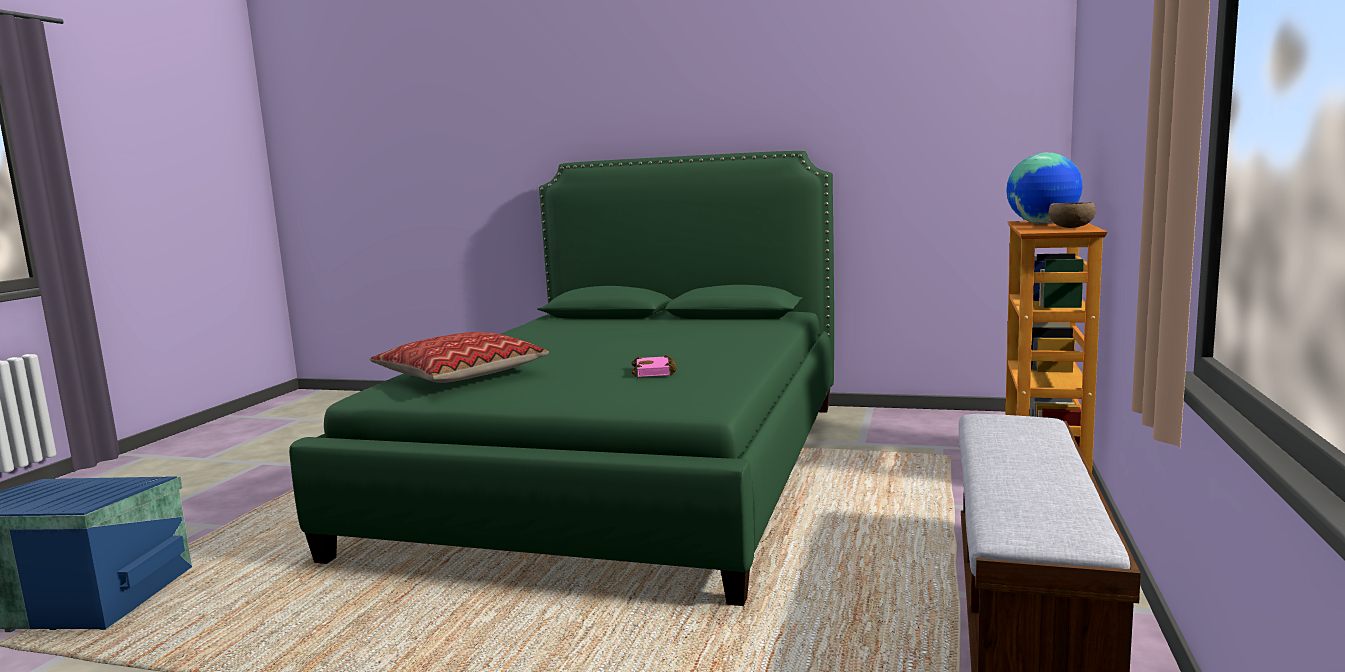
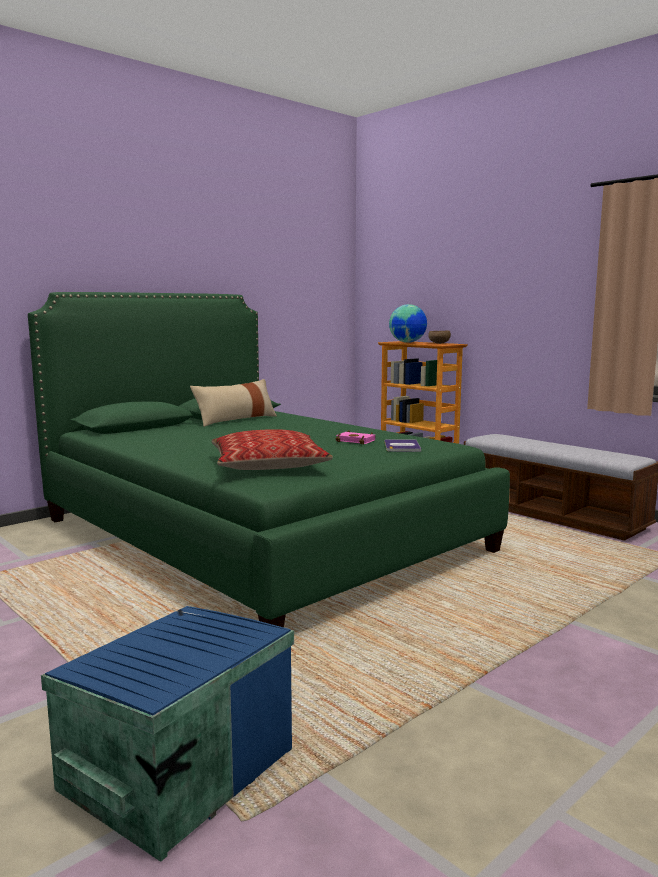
camera: 60 degrees left, 0 degrees up
(645, 390) = (402, 446): none -> book
(705, 322) = (236, 420): none -> beige pillow

